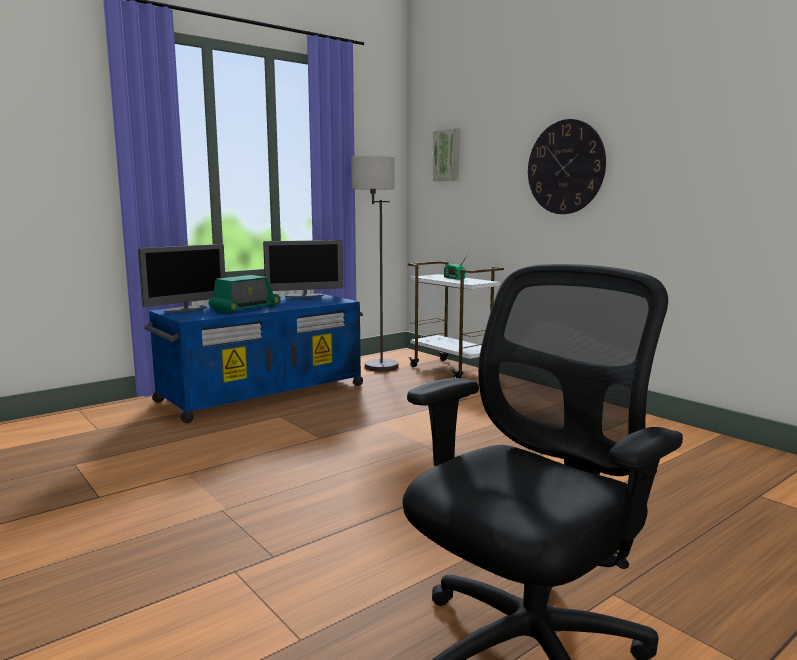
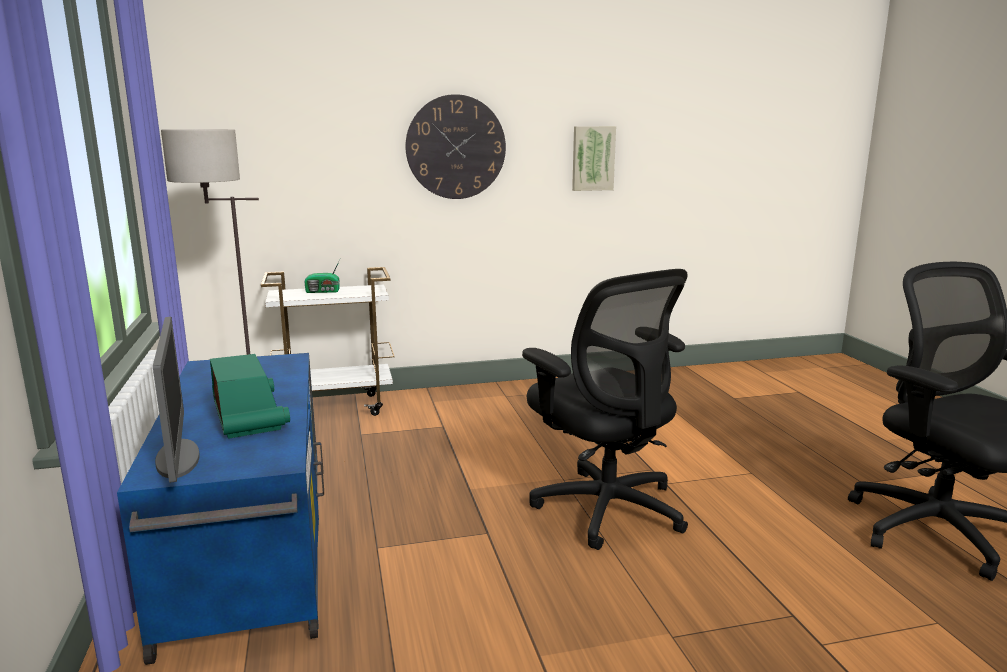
camera: 65 degrees left, 5 degrees up
(304, 296) = (205, 371): monitor -> none
(394, 464) = (600, 505): none -> black office chair
(447, 155) = (254, 123): picture -> picture (592, 158)

